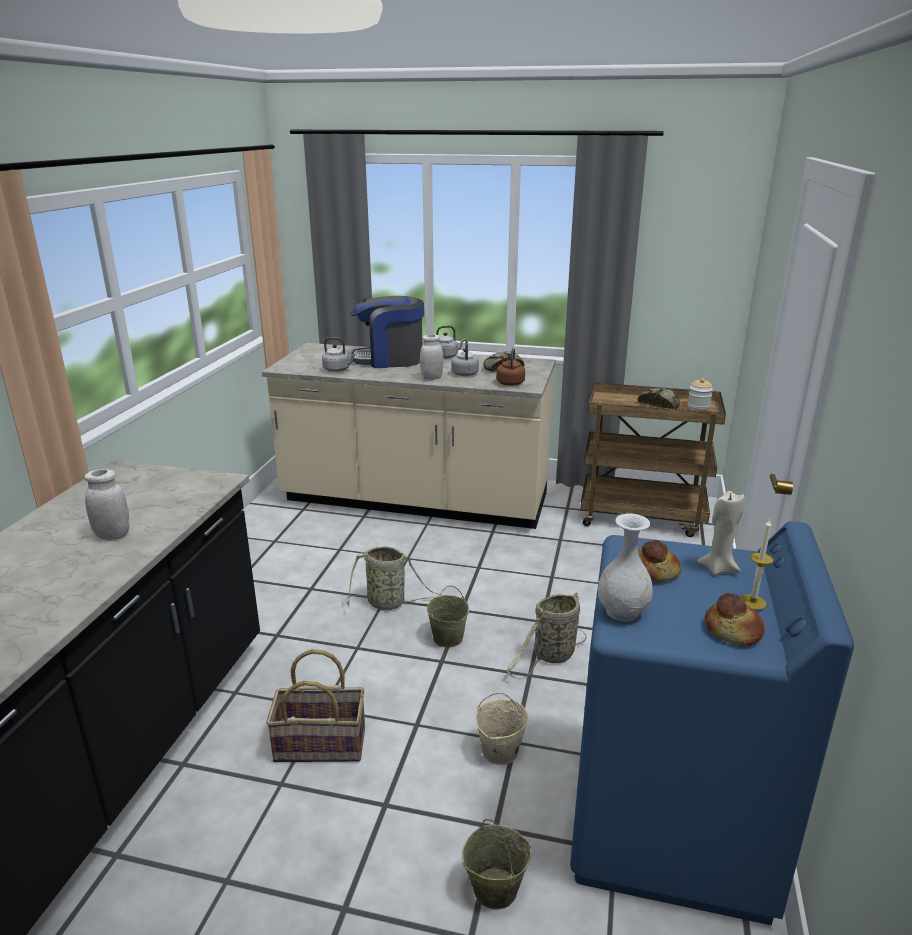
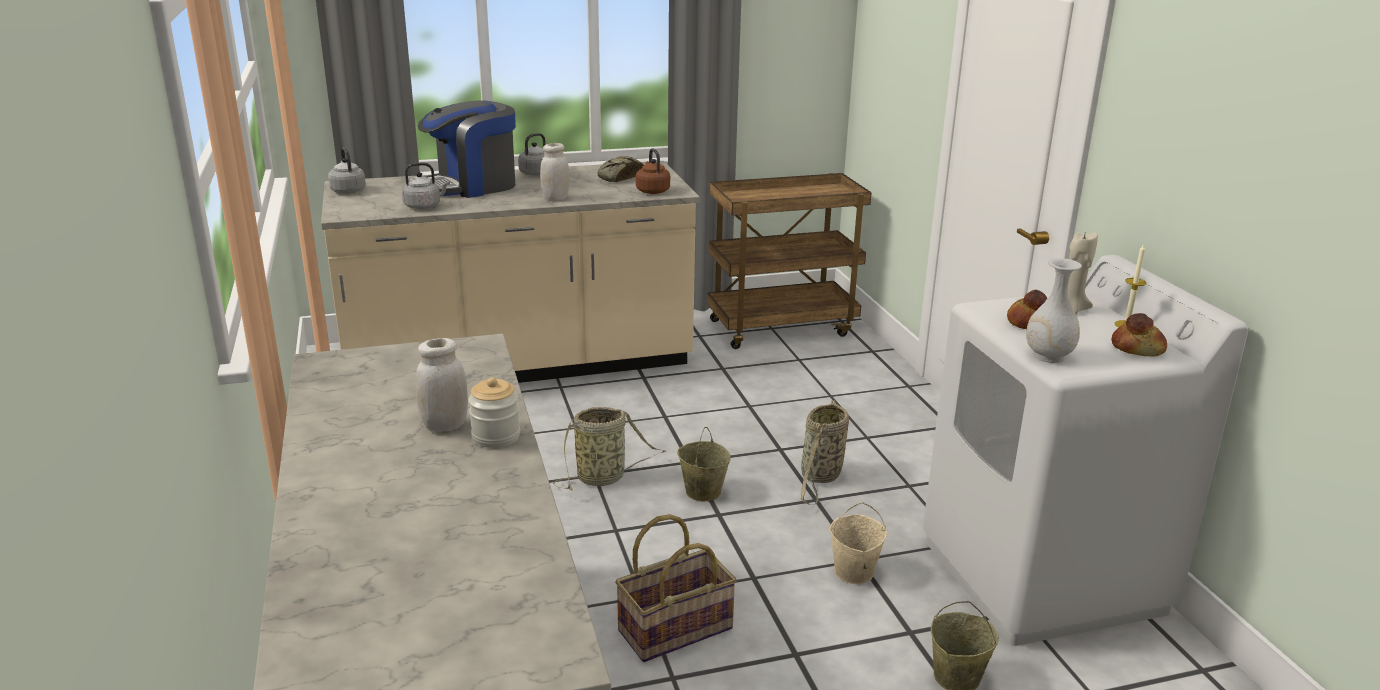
camera: 30 degrees left, 0 degrees up
(465, 373) = (587, 188): grey kettle -> grey kettle (348, 190)
(659, 404) = (791, 194): bread -> none
(670, 826) = (1042, 576): blue washing machine -> white washing machine
(698, 407) = (830, 192): jar -> jar (496, 436)

